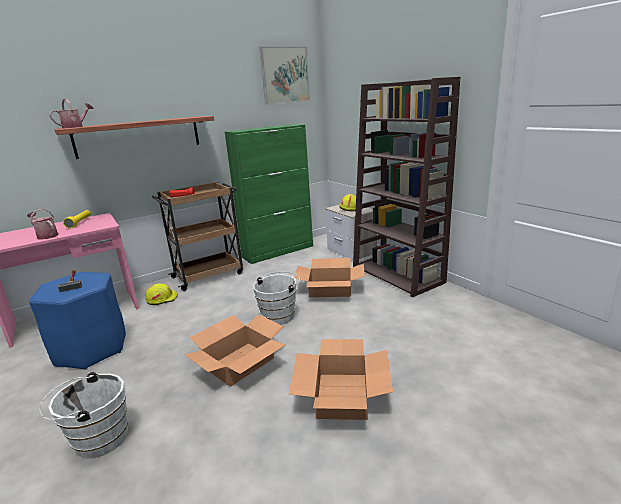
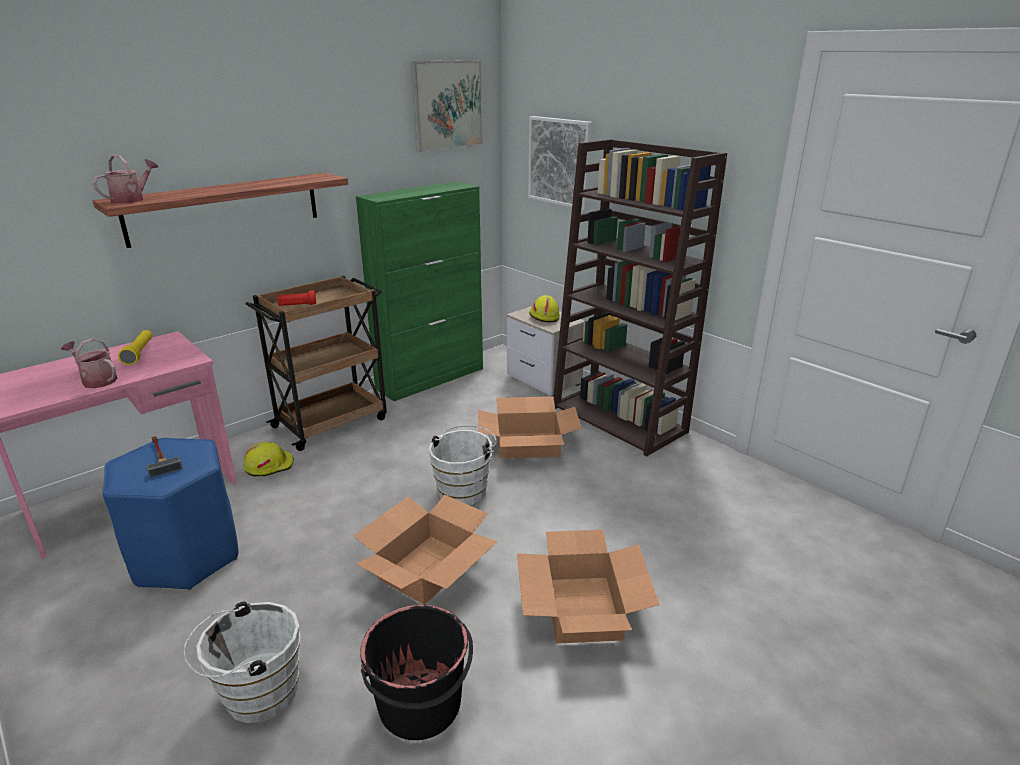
camera: 10 degrees left, 5 degrees up
(205, 456) = (421, 705): none -> black bucket
(357, 105) = (560, 162): none -> picture

